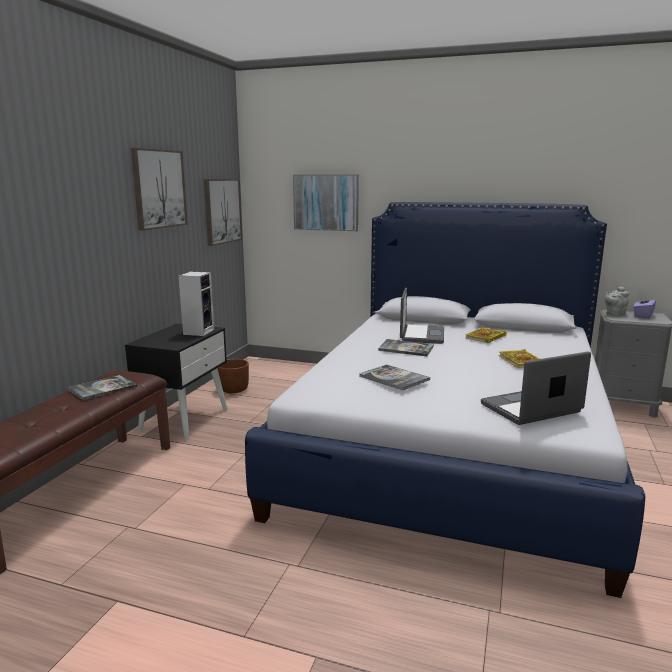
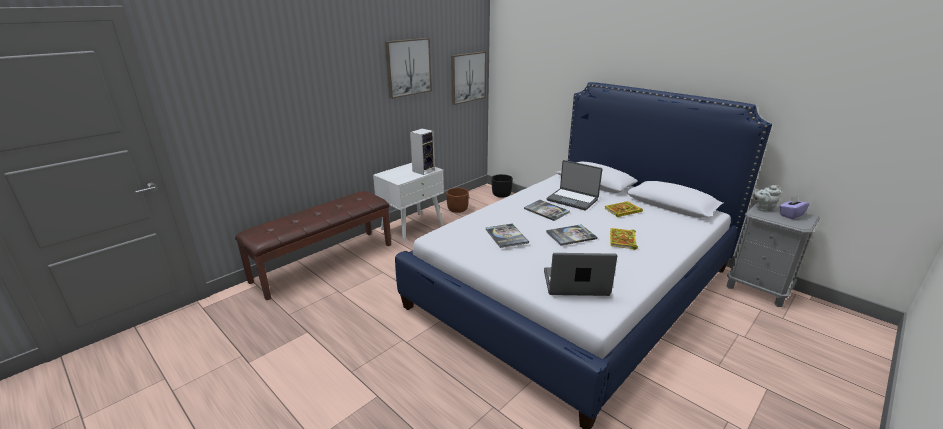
camera: 25 degrees right, 10 degrees up
(102, 388) = (346, 204): book -> book (571, 235)
(184, 420) = (412, 226): black nightstand -> white nightstand
(278, 365) = (501, 195): none -> black planter
(326, 202) = (545, 75): picture -> none
(421, 335) = (572, 199): laptop -> laptop turned 90 degrees clockwise

